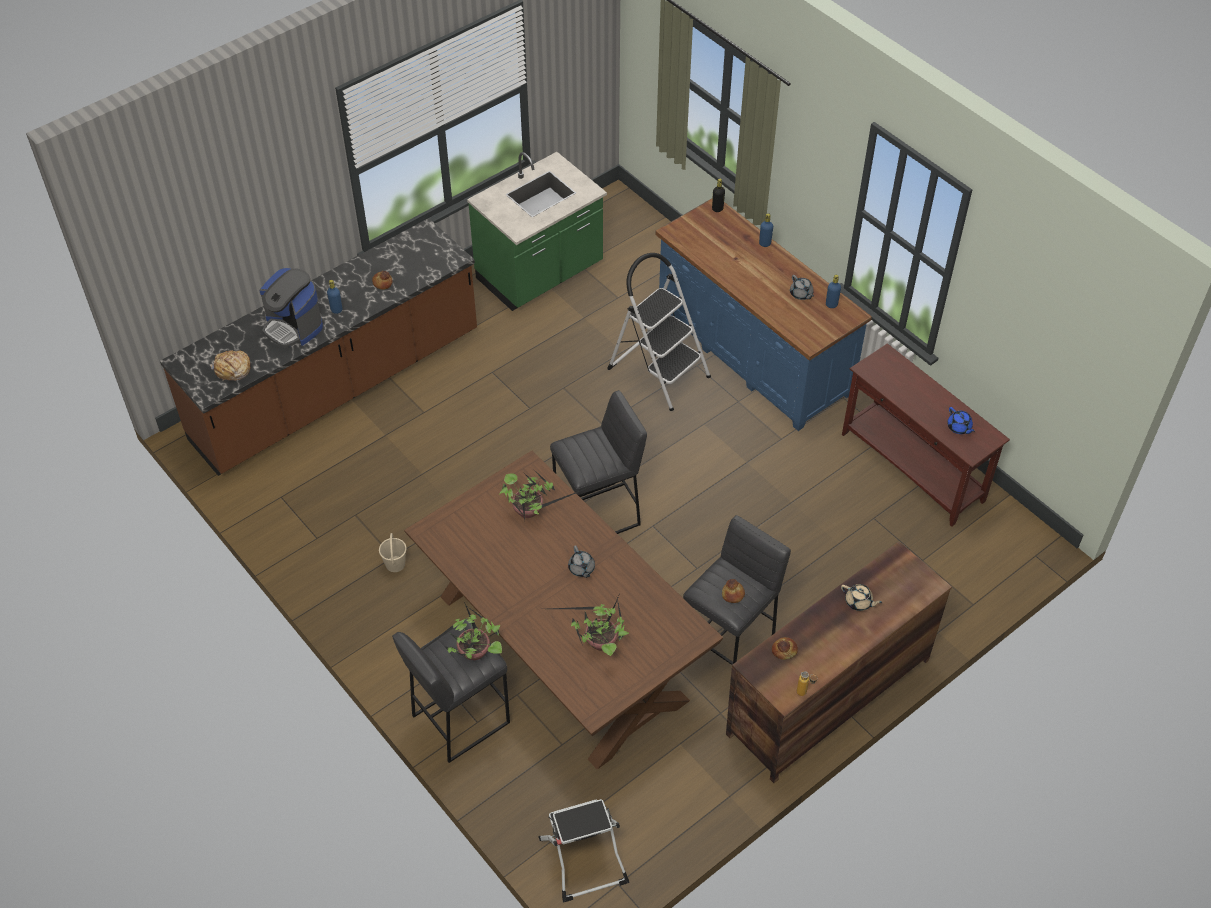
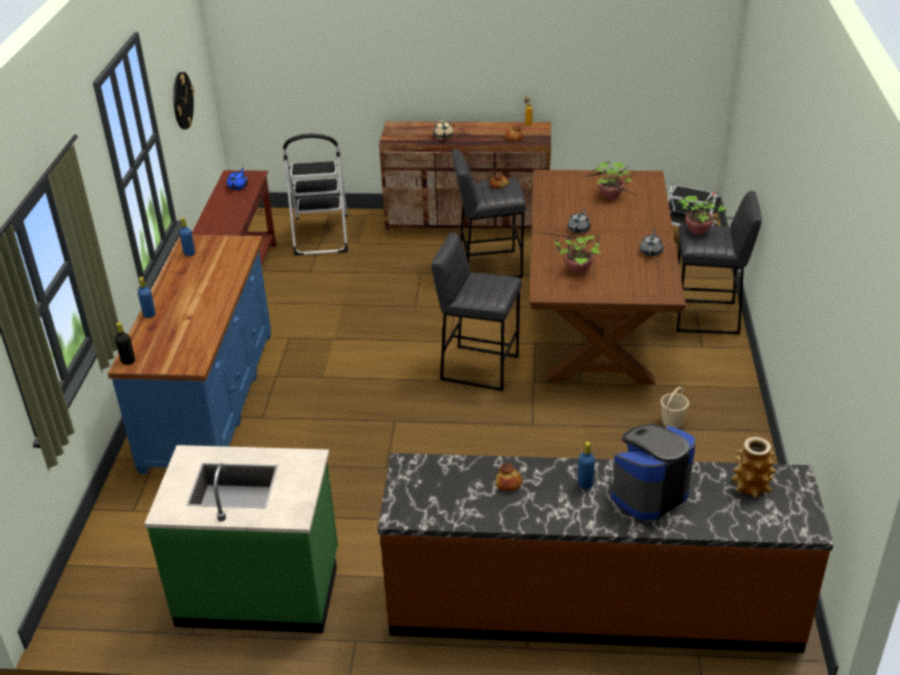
camera: 135 degrees left, 15 degrees down
(232, 370) = (751, 485): bread -> vase
(293, 327) = (648, 493): coffee machine -> coffee machine turned 120 degrees counterclockwise
(657, 371) = (297, 432): step ladder -> step ladder (320, 236)
(801, 294) = (194, 270): grey teapot -> grey teapot (651, 251)
(1023, 336) = (182, 100): none -> wall clock

